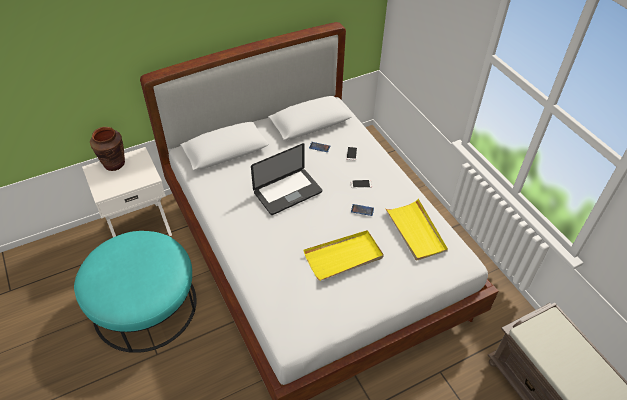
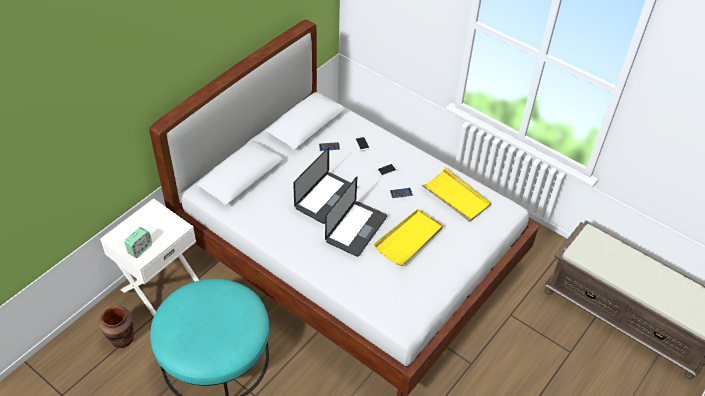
camera: 25 degrees left, 0 degrees up
(106, 185) = (140, 249): none -> alarm clock
(114, 164) = (132, 225): brown vase -> brown vase (122, 339)
(298, 230) = (356, 229): none -> laptop

